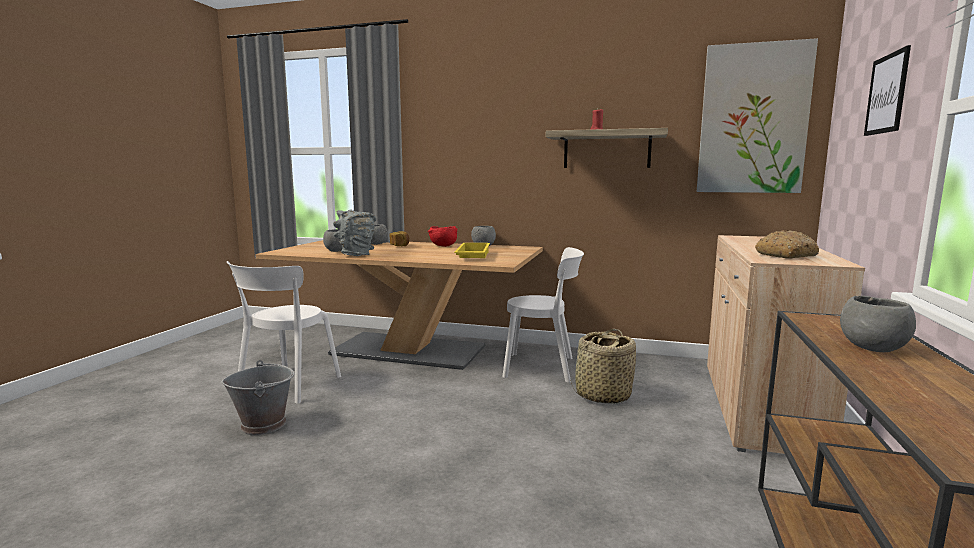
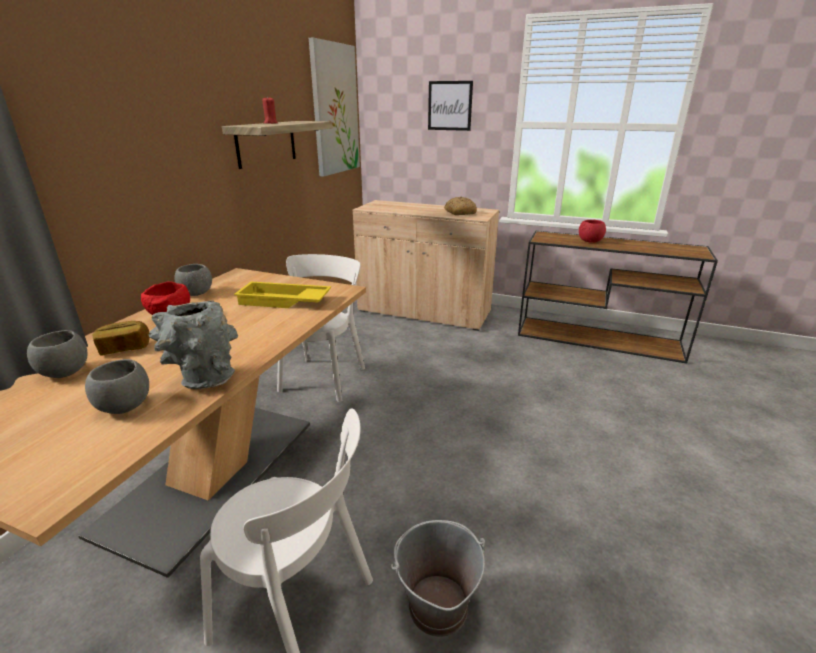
camera: 85 degrees left, 15 degrees up
(602, 395) = (395, 357): basket -> none
(873, 348) = (590, 241): grey bowl -> red bowl

